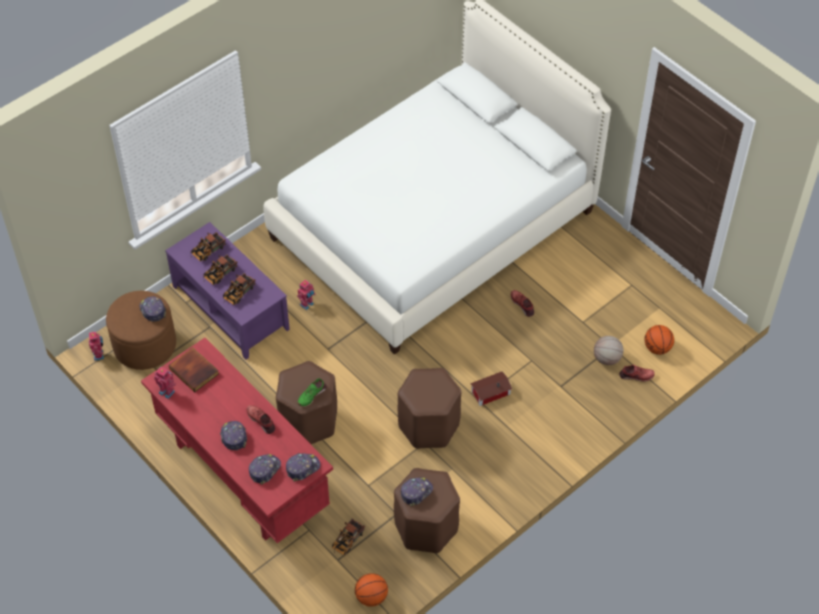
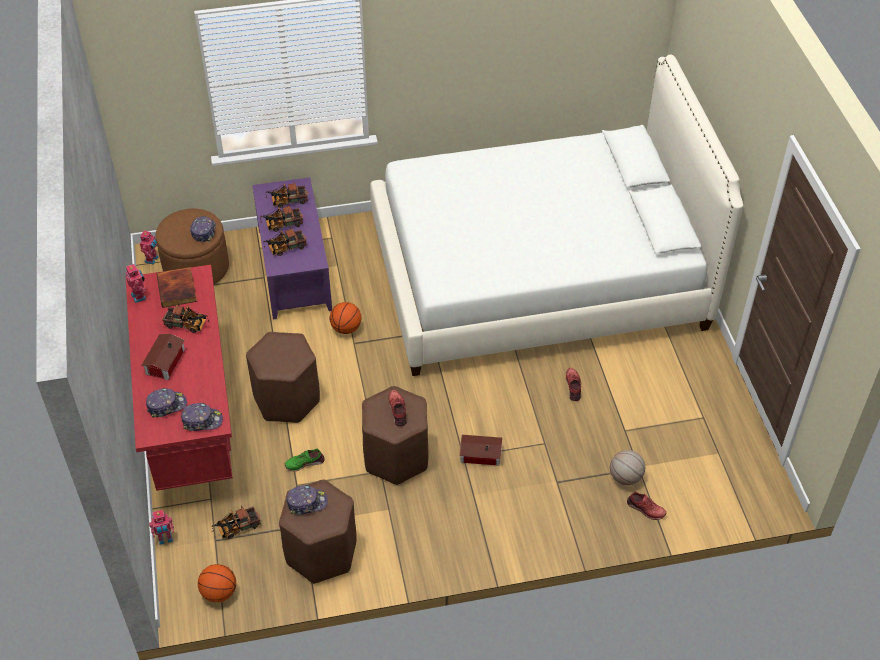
camera: 30 degrees right, 5 degrees down
(228, 396) = (188, 325): none -> toy truck
(233, 437) = (164, 362): cap -> toy house
(261, 420) = (200, 360): red shoe -> red shoe (398, 410)
(307, 304) = (365, 296): toy robot -> toy robot (165, 539)
(311, 395) = (279, 365): green shoe -> green shoe (304, 462)
(657, 348) = (688, 492): basketball -> basketball (346, 328)

